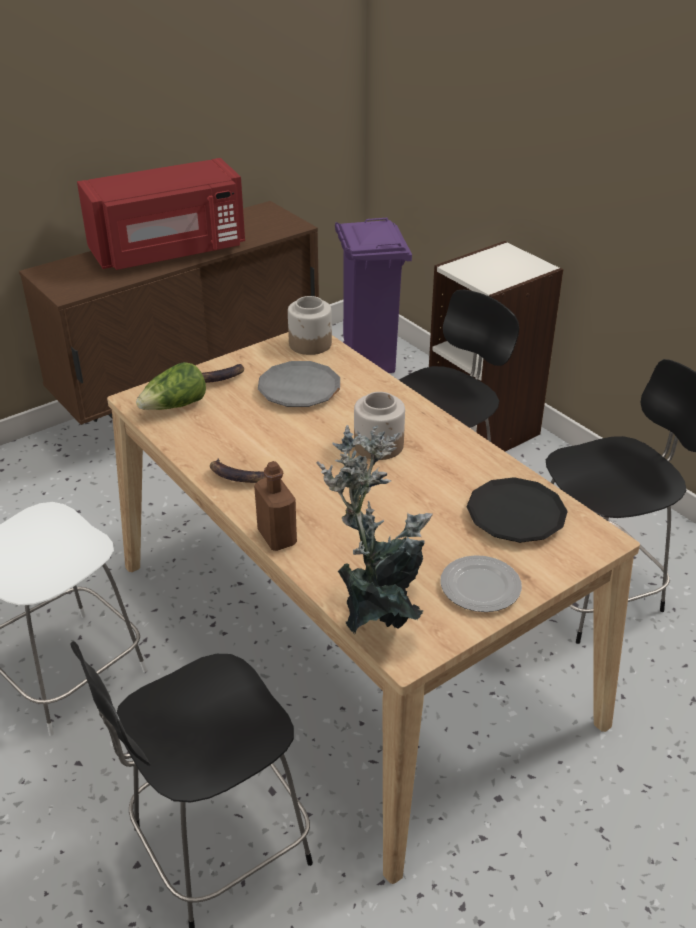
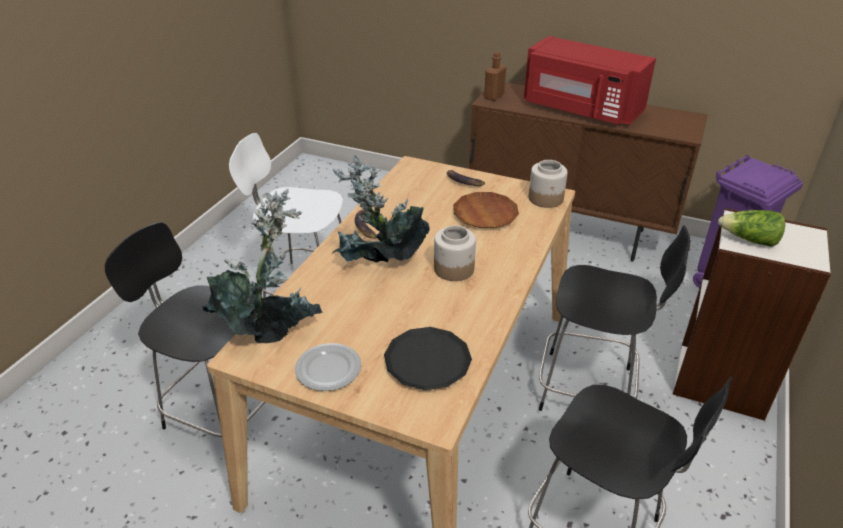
camera: 60 degrees right, 0 degrees up
(175, 406) = (417, 179): lettuce -> lettuce (749, 240)
(277, 537) = (319, 263): brown bottle -> brown bottle (494, 96)
(299, 390) = (485, 214): grey plate -> brown plate
(330, 494) = (380, 268): none -> potted plant

